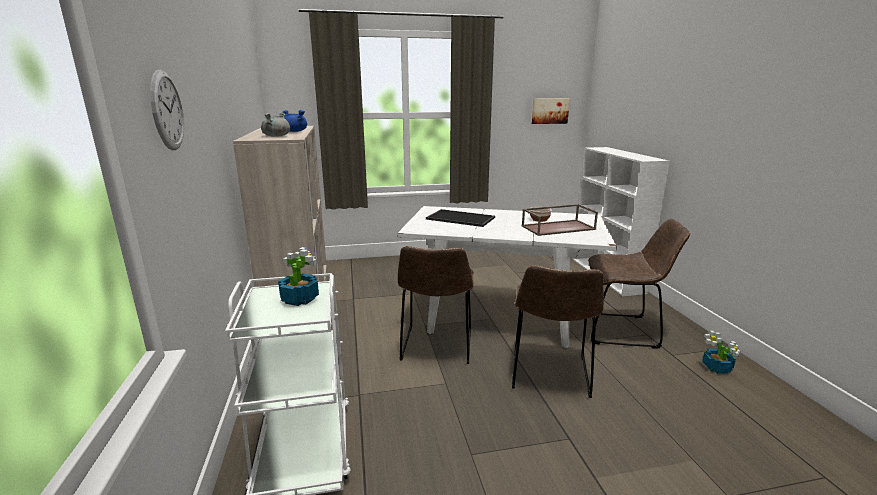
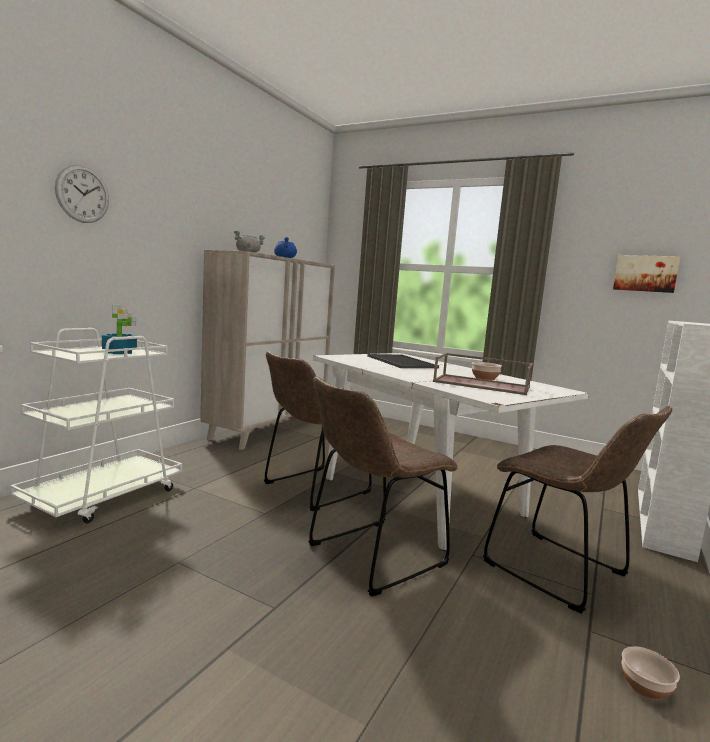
camera: 40 degrees right, 10 degrees down
(717, 368) = (646, 686): potted plant -> bowl

